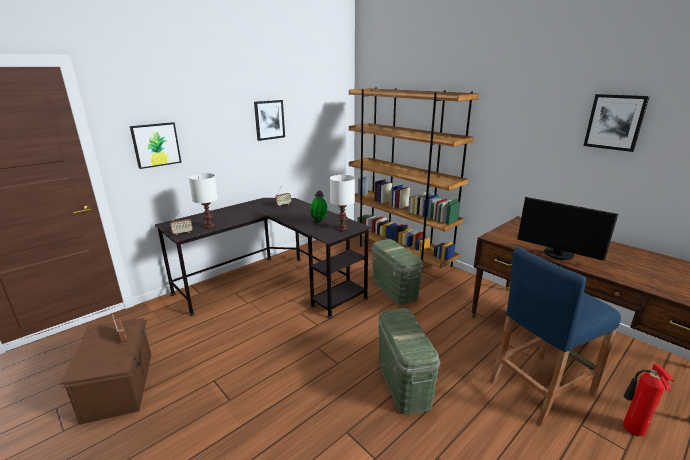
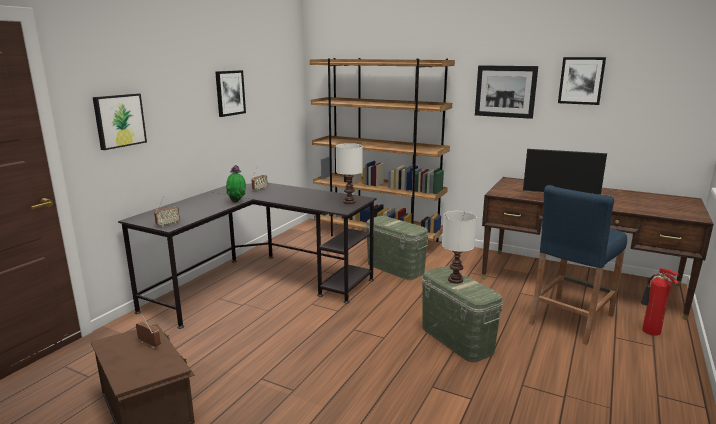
camera: 20 degrees left, 5 degrees down
(209, 226) = (194, 215): white table lamp -> white table lamp (456, 280)
(319, 222) = (318, 199): potted plant -> potted plant (237, 202)
(528, 128) = (505, 91): none -> picture

